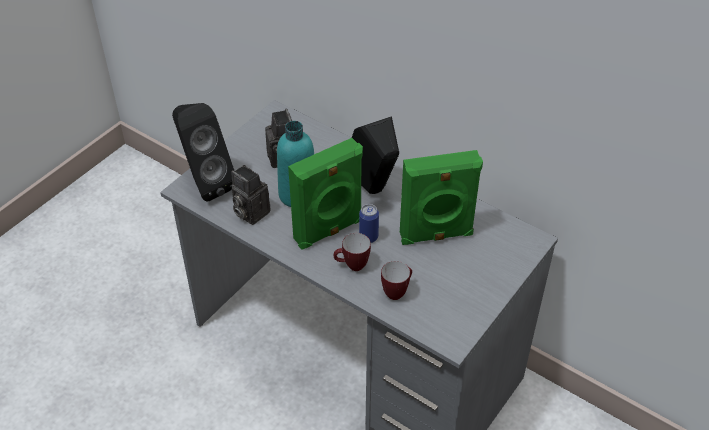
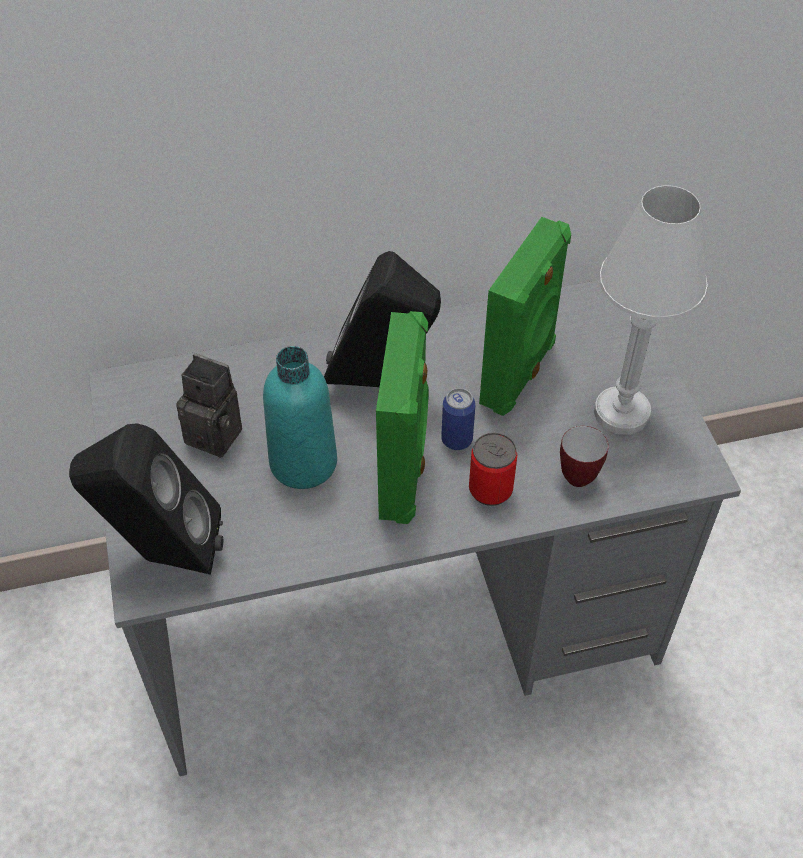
camera: 50 degrees left, 5 degrees up
(249, 212) = (278, 538): camera -> none
(352, 266) = (490, 489): mug -> can
(456, 288) = (621, 413): none -> white table lamp

